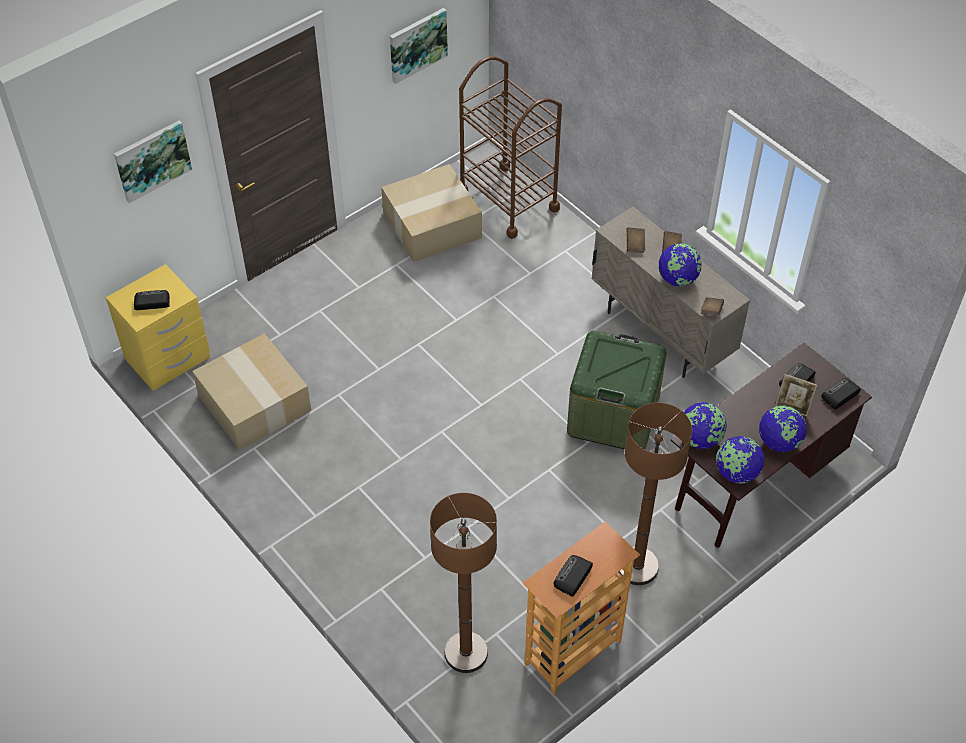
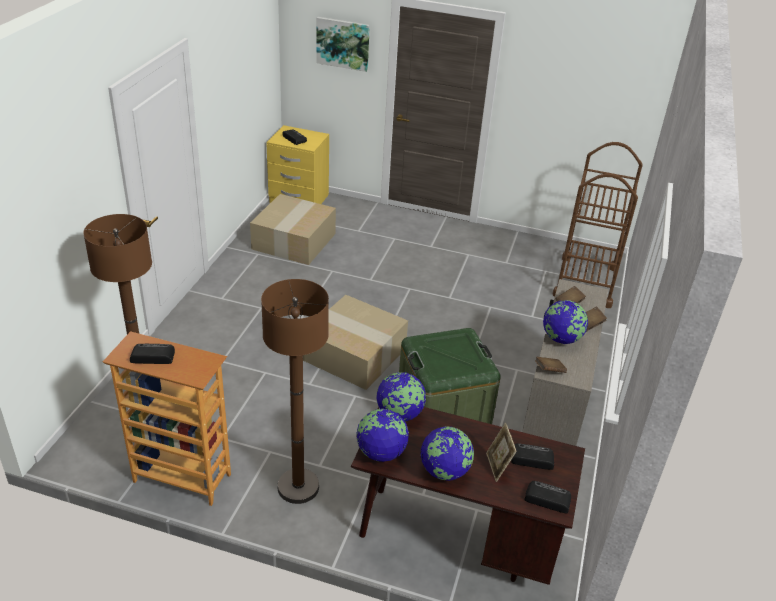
camera: 55 degrees right, 15 degrees down
(417, 44) = (582, 106): picture -> none
(431, 226) = (519, 257): cardboard box -> cardboard box (353, 354)

